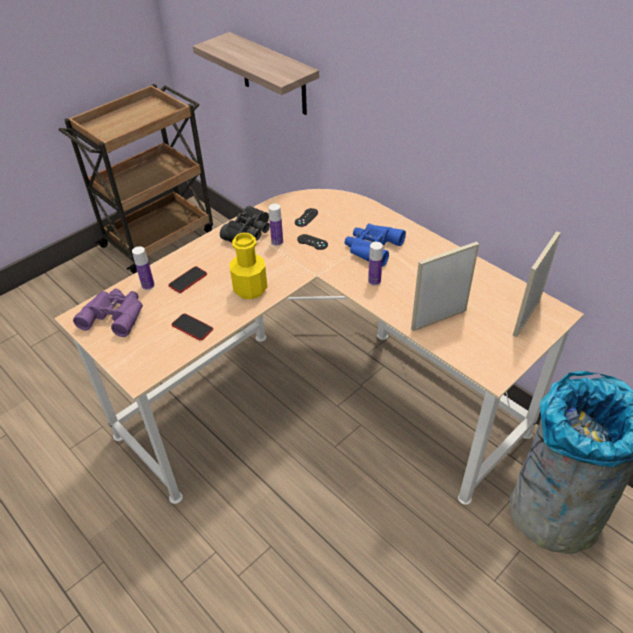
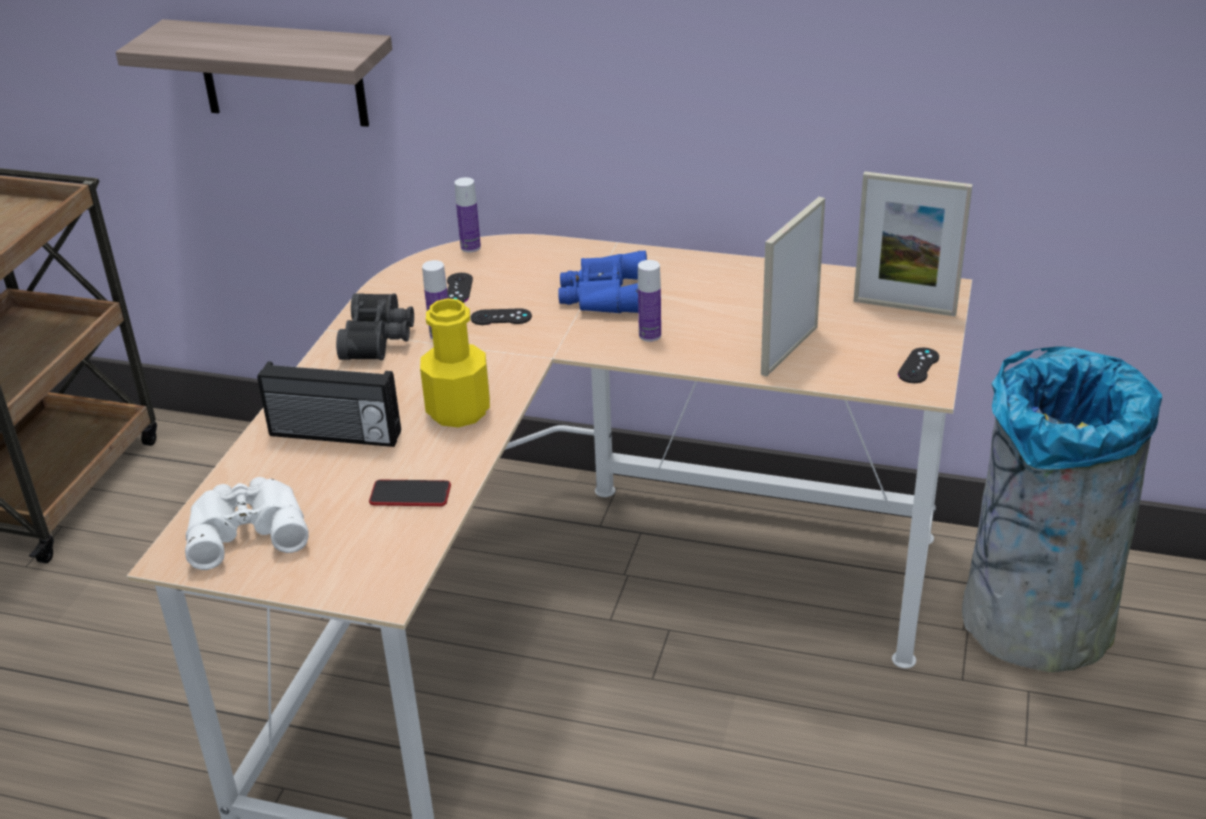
camera: 30 degrees left, 10 degrees down
(115, 315) = (246, 528): purple binoculars -> white binoculars
(148, 285) = (266, 467): bottle -> bottle (470, 247)
(188, 280) = (334, 435): phone -> radio
(502, 359) = (918, 366): none -> black game controller
(526, 317) = (904, 307): picture frame -> picture frame turned 75 degrees counterclockwise

